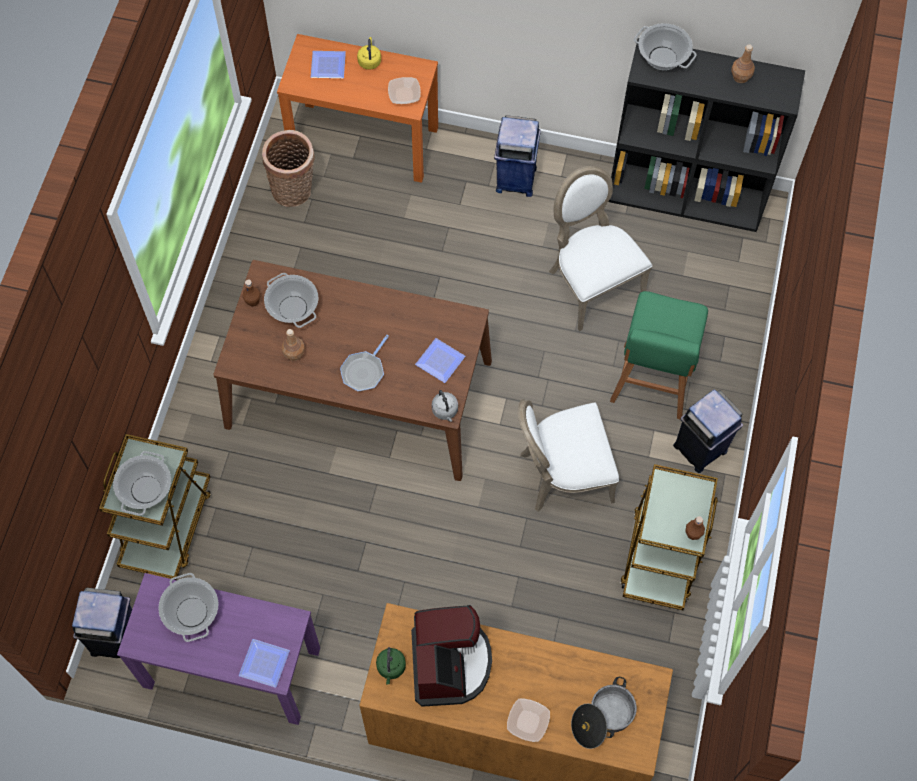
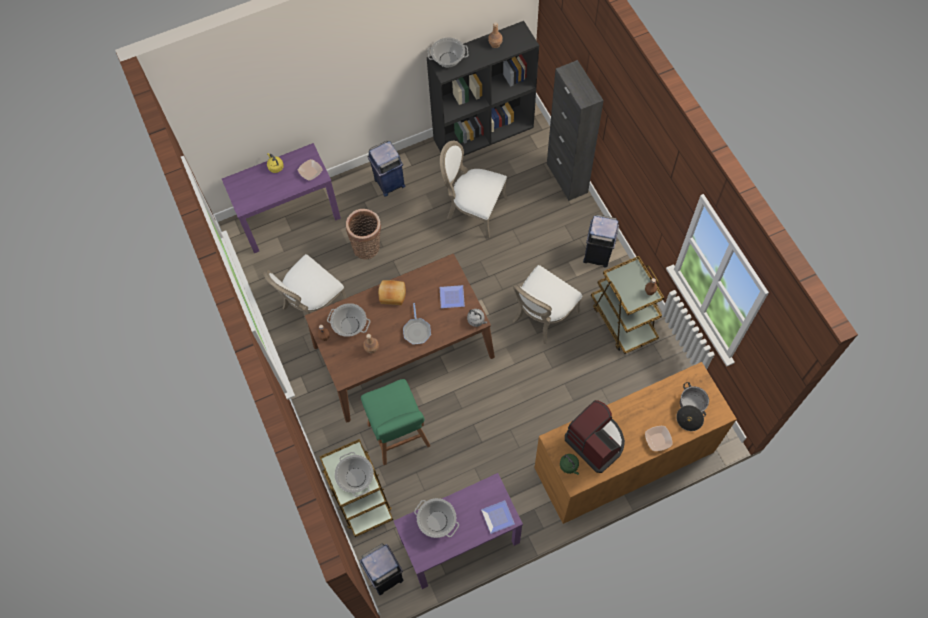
camera: 35 degrees left, 0 degrees up
(294, 191) = (274, 270): basket -> basket (368, 247)
(301, 263) = (312, 305): none -> white chair
(329, 65) = (255, 183): plate -> none
(364, 141) = (290, 217): orange console table -> purple console table
(373, 307) = (392, 294): none -> bread
(651, 384) = (547, 239): green stool -> green stool (399, 437)
(744, 325) = (567, 178): none -> black cabinet

